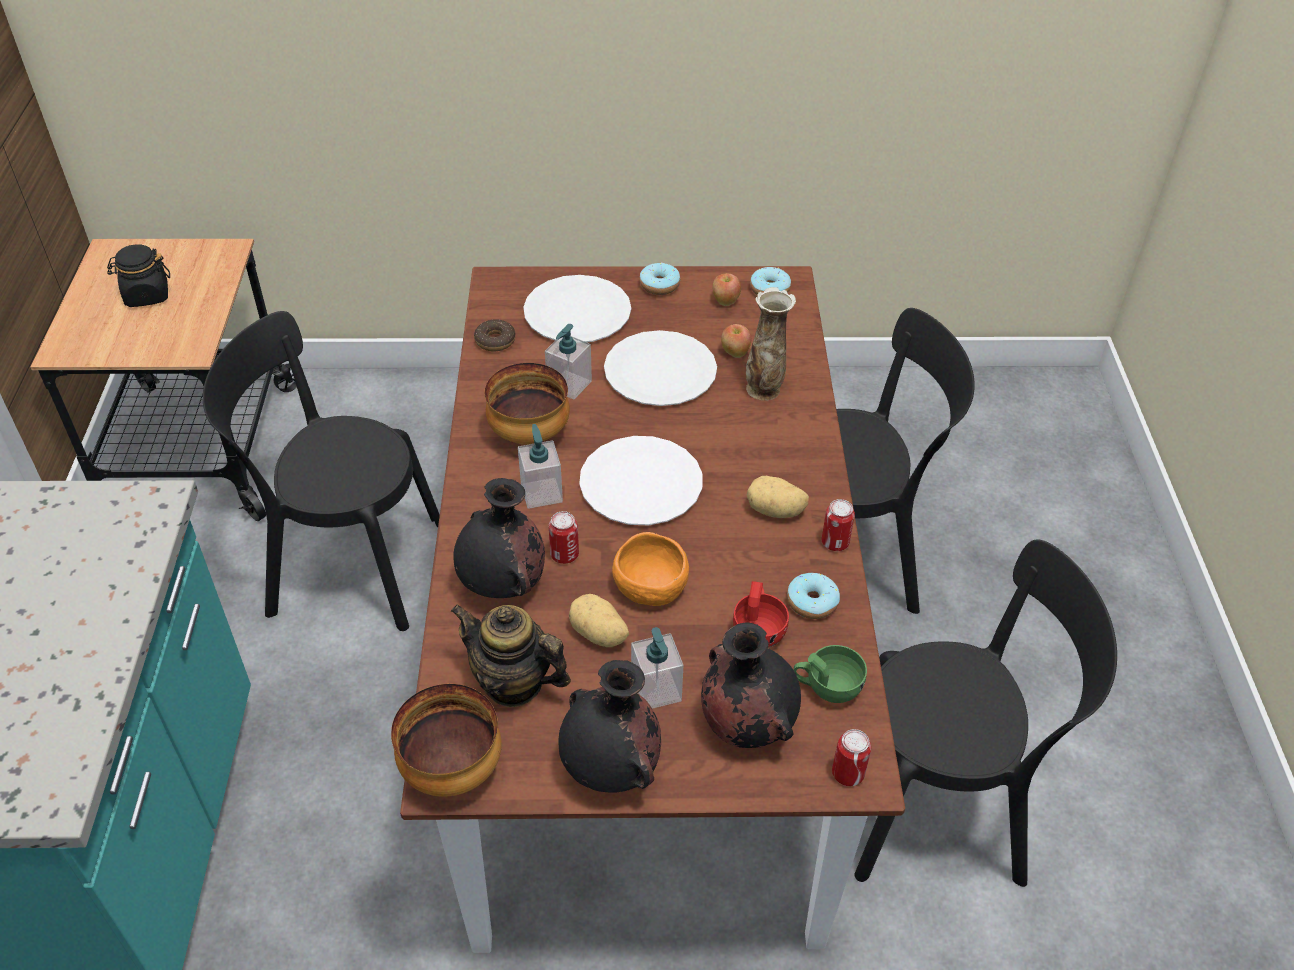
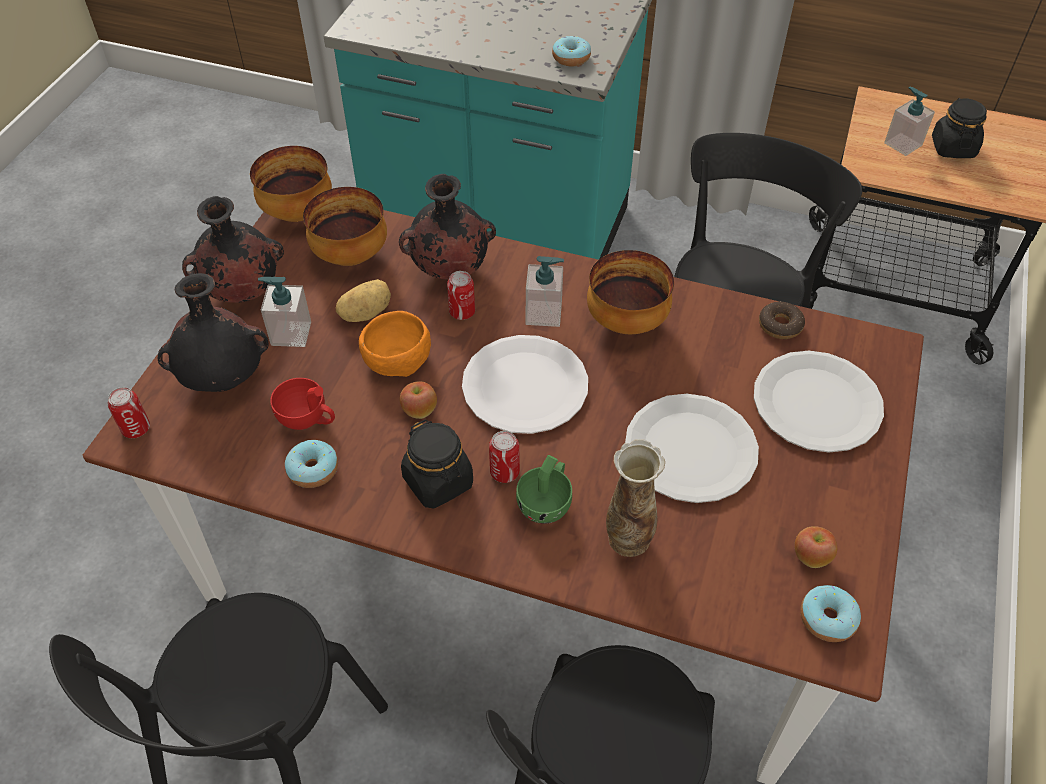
camera: 110 degrees right, 5 degrees up
(513, 683) = (349, 255): teapot -> bowl
(569, 385) = (691, 367): soap dispenser -> soap dispenser (902, 144)
(659, 285) = (857, 496): donut -> donut (571, 58)
(735, 353) = (703, 533): apple -> apple (419, 411)
(775, 511) = (438, 482): potato -> black jar
(827, 687) = (220, 446): green cup -> green cup (547, 503)
(835, 542) = (373, 518): can -> can (504, 472)

